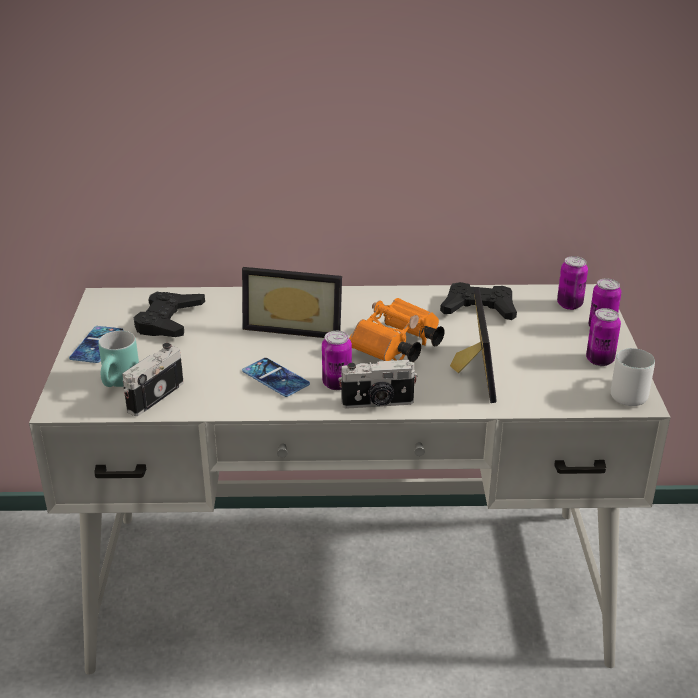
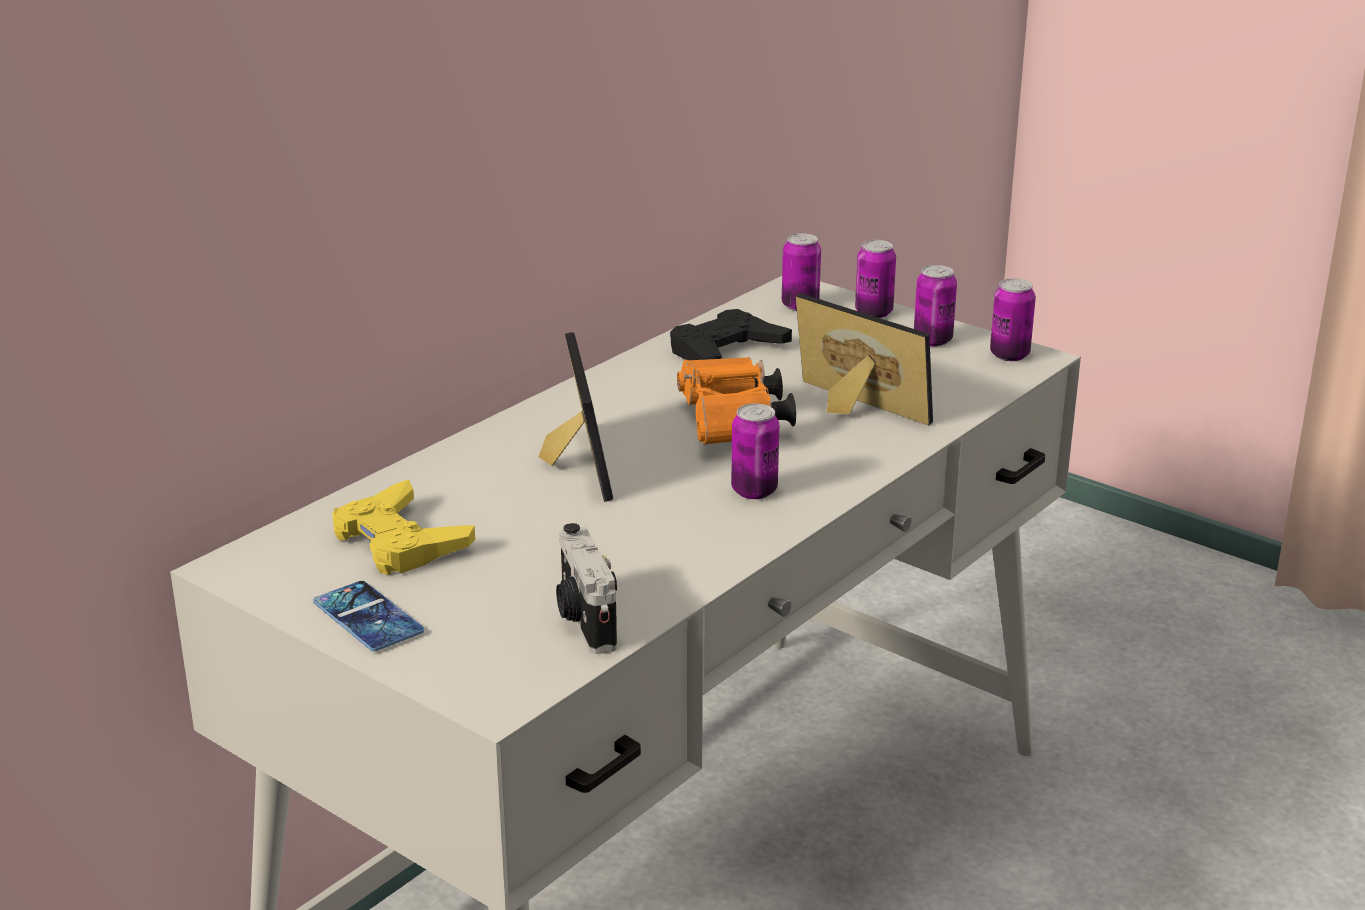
camera: 50 degrees left, 5 degrees down
(121, 384) = (512, 633): turquoise mug -> none
(169, 321) = (399, 541): black game controller -> yellow game controller
(275, 378) = (677, 522): phone -> none
(294, 325) = (571, 464): picture frame -> picture frame turned 60 degrees counterclockwise
(377, 403) = (834, 484): camera -> none
(625, 392) = (1009, 355): white mug -> can

